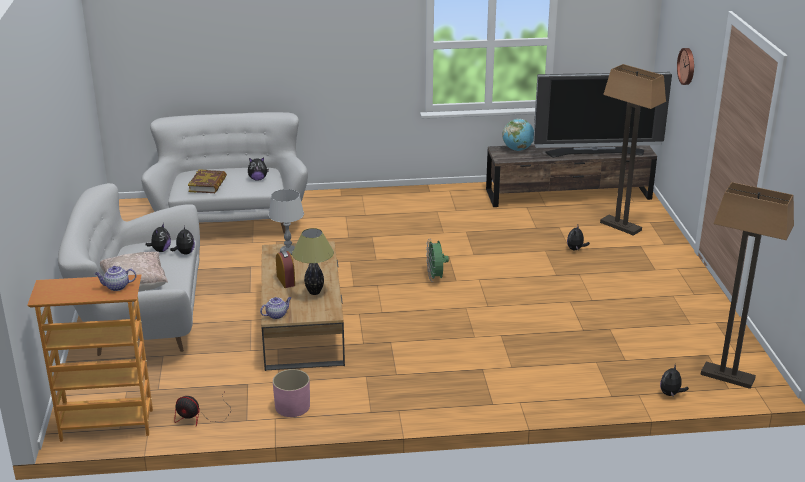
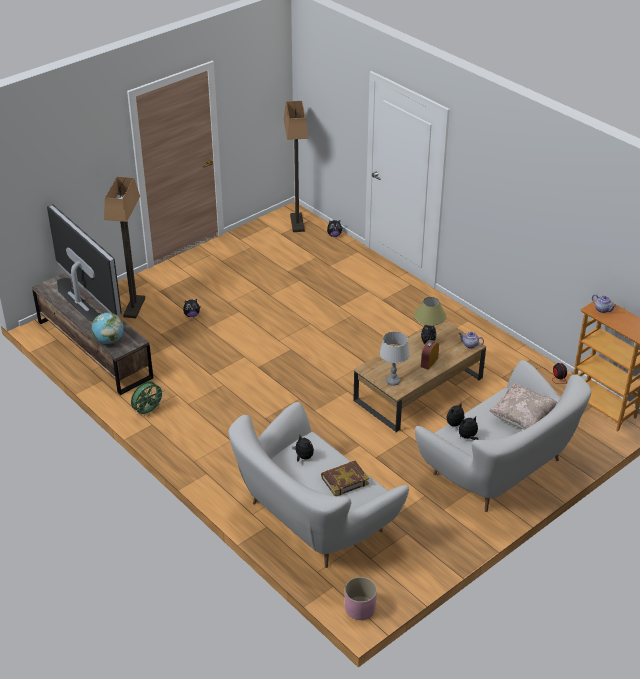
camera: 125 degrees left, 10 degrees up
(292, 406) = (498, 349): pink planter -> pink planter (359, 608)
(435, 278) = (297, 359): green fan -> green fan (148, 411)
(687, 66) = (75, 177): wall clock -> none

